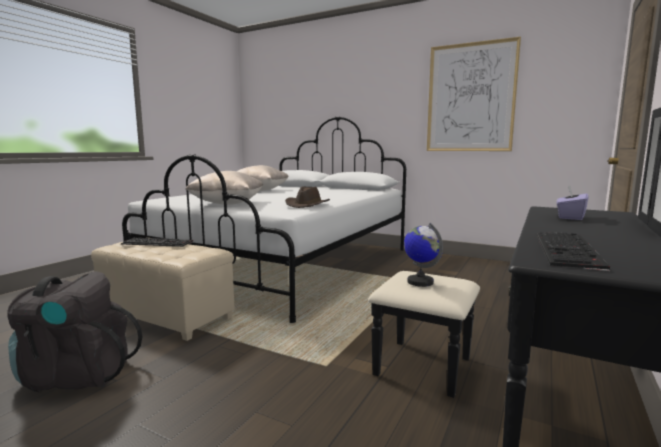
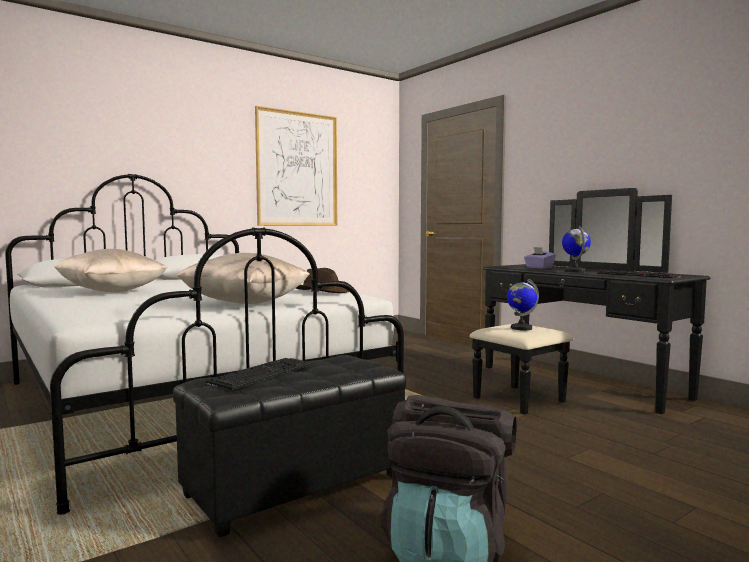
camera: 65 degrees left, 5 degrees down
(167, 316) = (295, 485): beige ottoman -> black ottoman
(550, 228) = (574, 271): none -> globe

